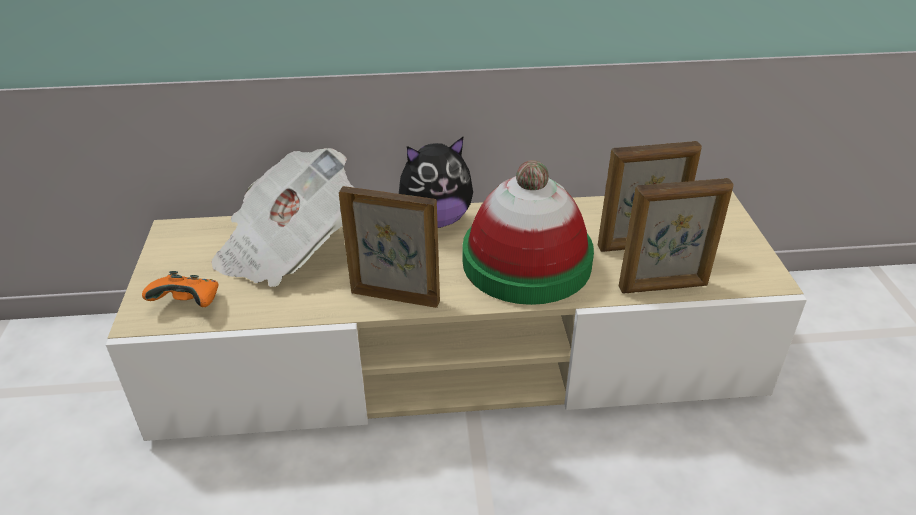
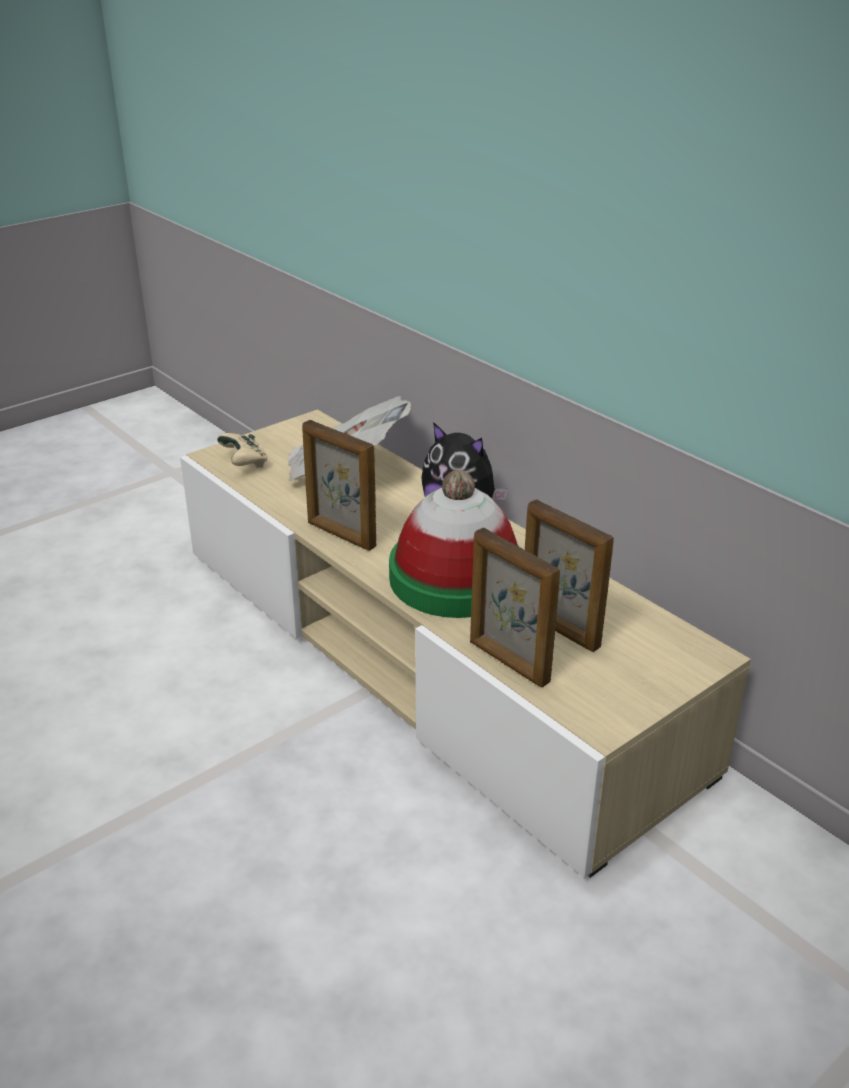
camera: 55 degrees right, 5 degrees down
(189, 304) = (244, 463): orange game controller -> beige game controller
(395, 296) = (340, 535): picture frame -> picture frame turned 150 degrees clockwise

